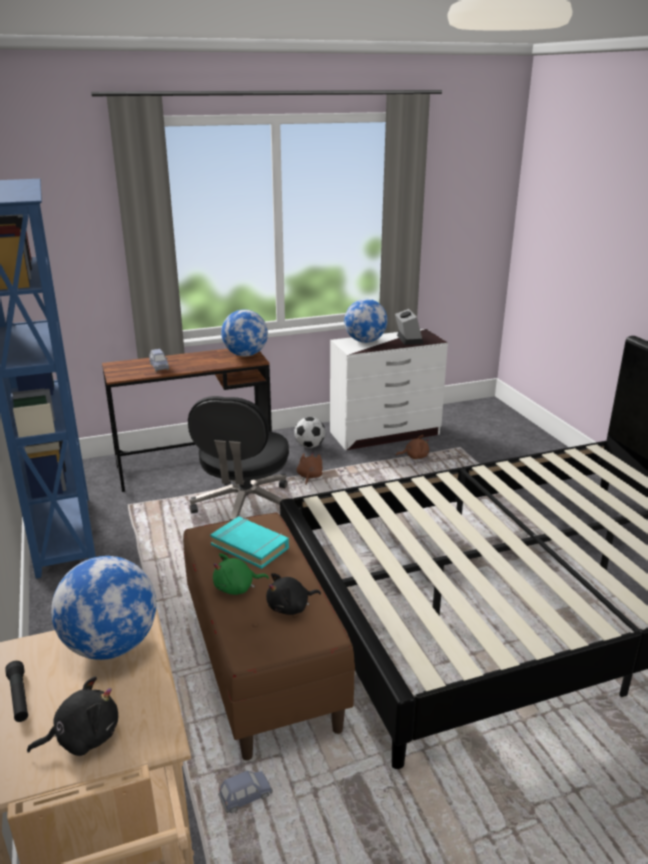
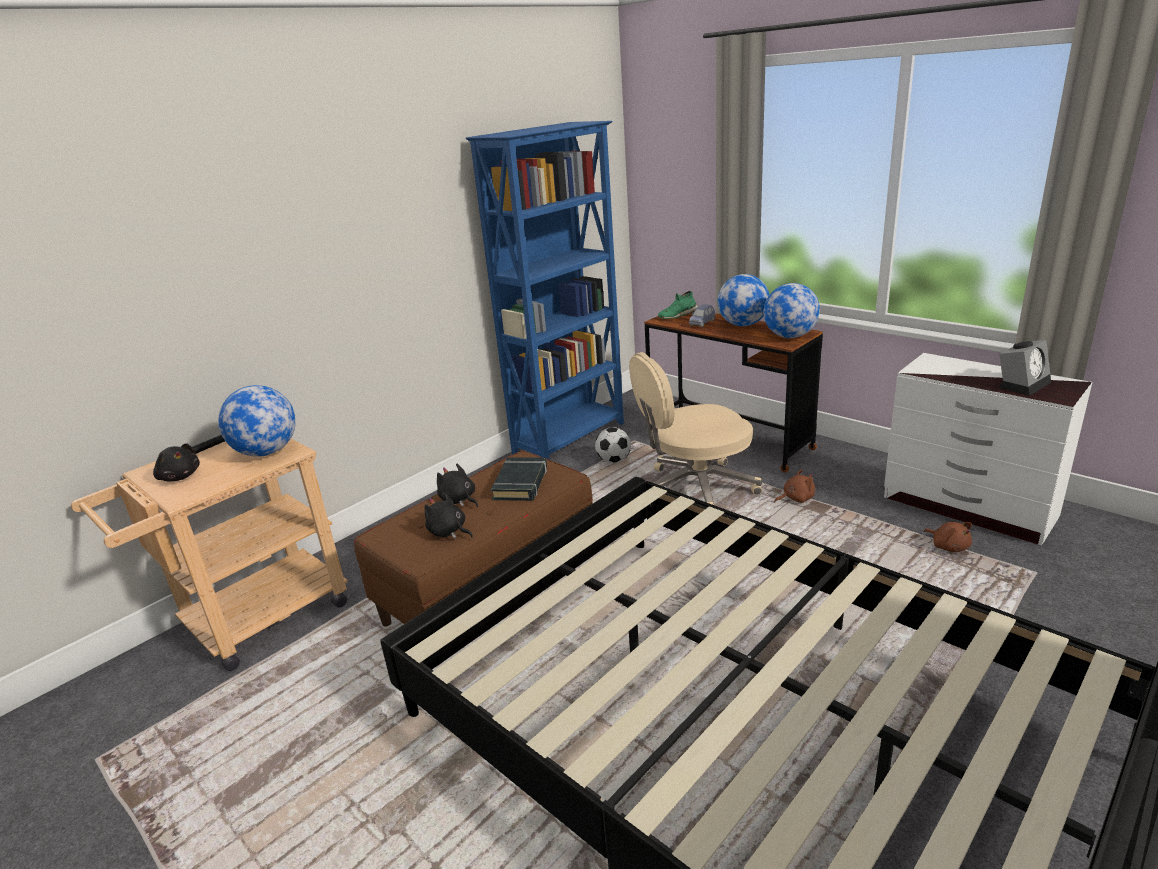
camera: 65 degrees right, 0 degrees up
(122, 369) = (677, 315): none -> green shoe
(237, 588) = (459, 500): green plush toy -> black plush toy
(245, 508) = (695, 490): black office chair -> beige office chair
(245, 797) = (348, 640): blue toy car -> none
(250, 546) = (521, 483): turquoise book -> black book
(309, 446) = (857, 475): football -> football (614, 461)
(365, 341) = (958, 367): globe -> globe (743, 325)

